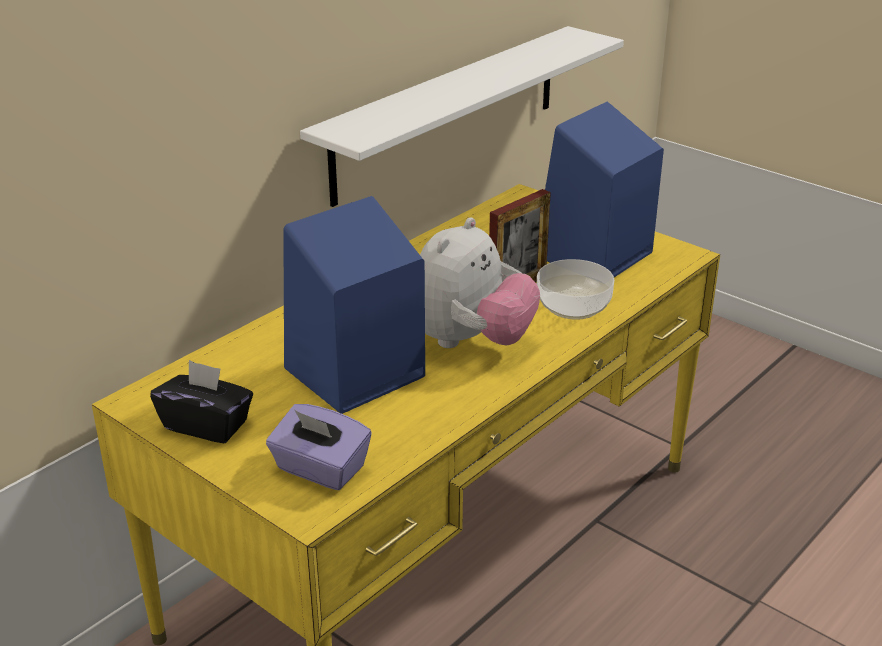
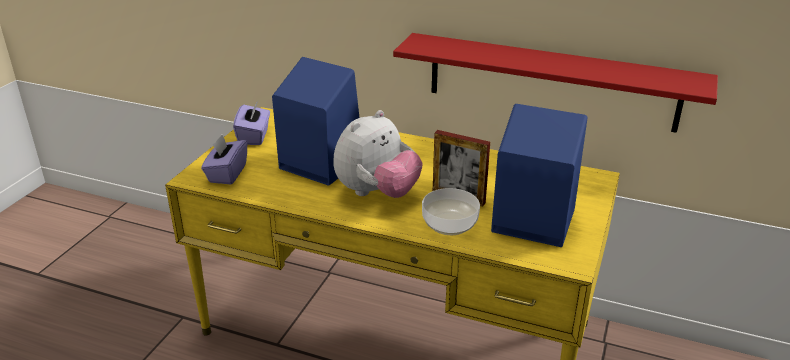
camera: 70 degrees right, 0 degrees up
(206, 425) = (254, 136): black tissue box -> purple tissue box
(448, 112) = (551, 82): white shelf -> red shelf
(470, 341) = (377, 193): plush toy -> plush toy turned 60 degrees counterclockwise

